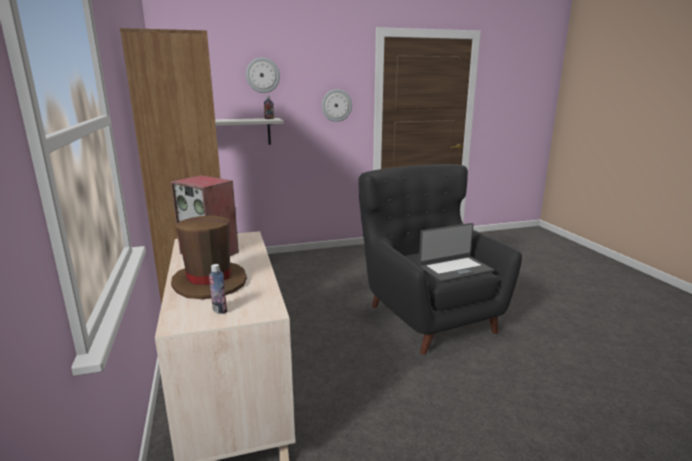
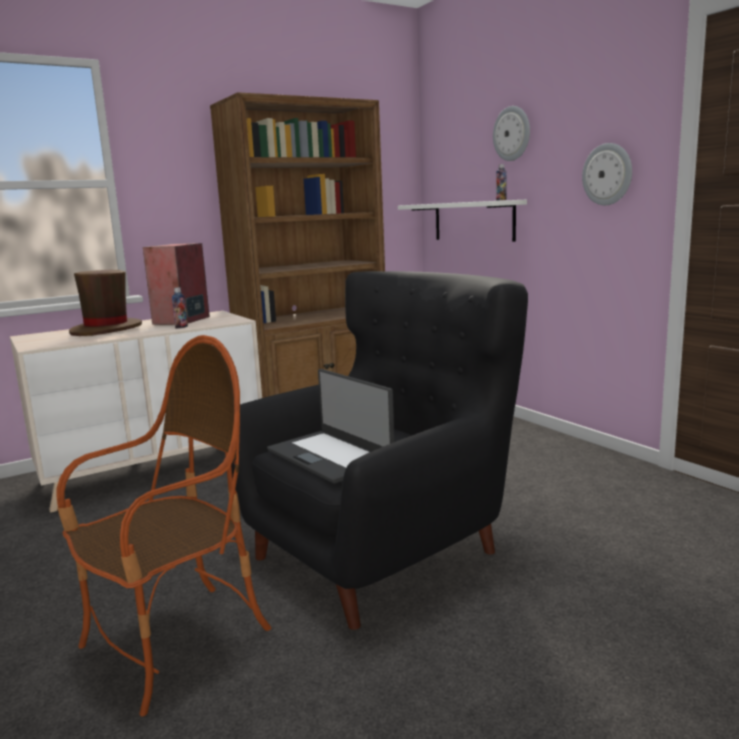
camera: 75 degrees right, 5 degrees down
(219, 310) = (45, 338): bottle -> bottle (181, 327)
(508, 384) = (176, 643): none -> armchair

